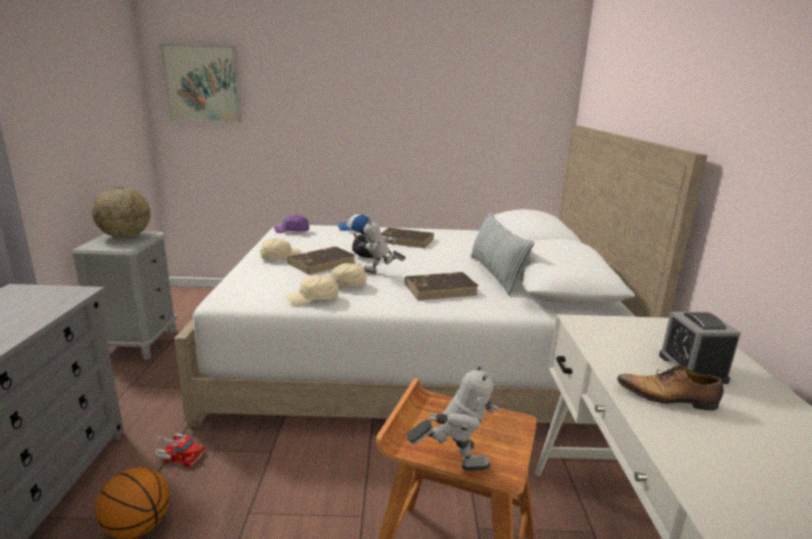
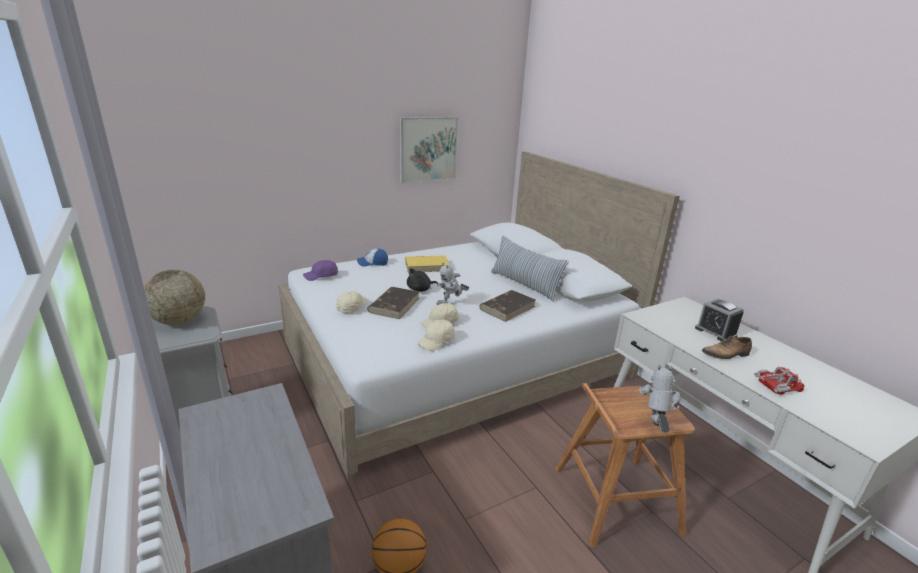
camera: 30 degrees left, 5 degrees up
(178, 455) = (365, 503): toy truck -> toy truck (774, 387)
(202, 84) = (183, 135): picture -> picture (428, 149)
(406, 240) = (427, 266): brown book -> yellow book
(453, 463) = (653, 428): toy robot -> toy robot turned 45 degrees counterclockwise

